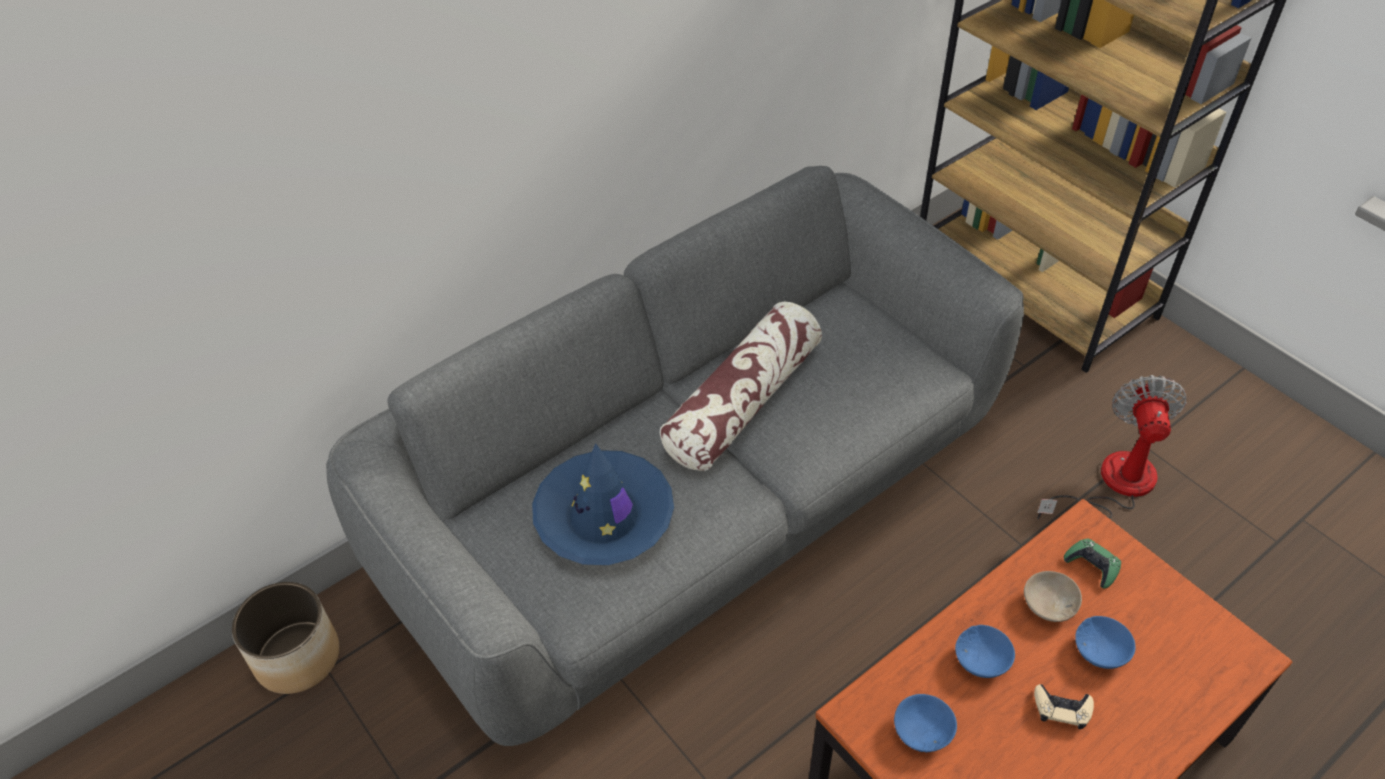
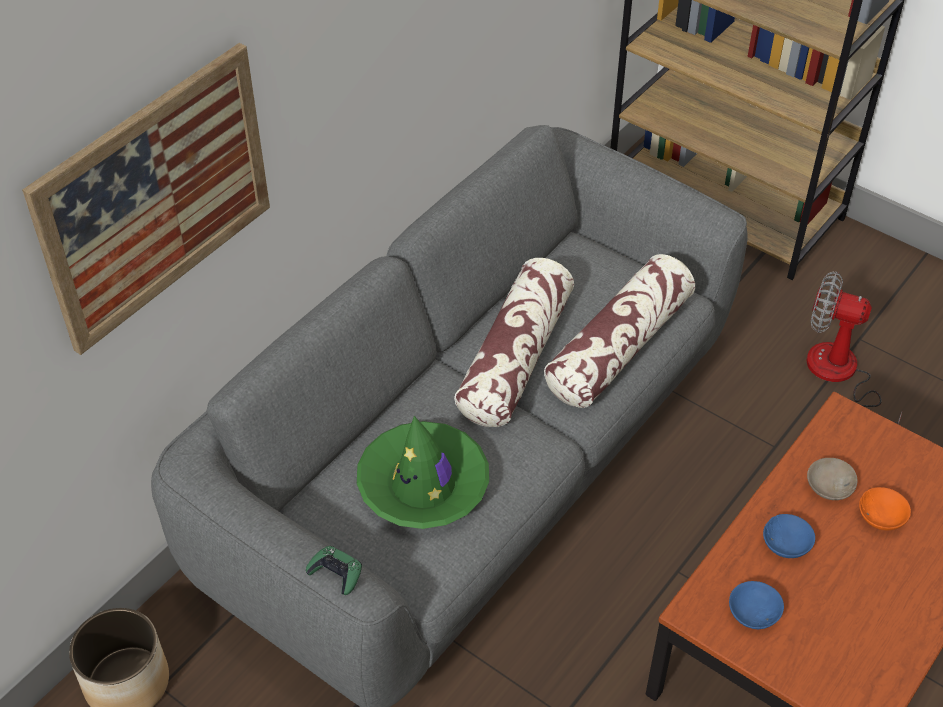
camera: 15 degrees left, 0 degrees up
(338, 166) = (156, 197): none -> picture
(604, 517) = (423, 484): blue hat -> green hat
(856, 409) = (619, 346): none -> pillow
(1062, 709) = (862, 571): beige game controller -> none
(1092, 565) = (856, 447): green game controller -> green game controller (336, 573)
(1102, 652) = (882, 518): blue bowl -> orange bowl
(1112, 484) = (839, 377): fan -> fan turned 60 degrees counterclockwise

